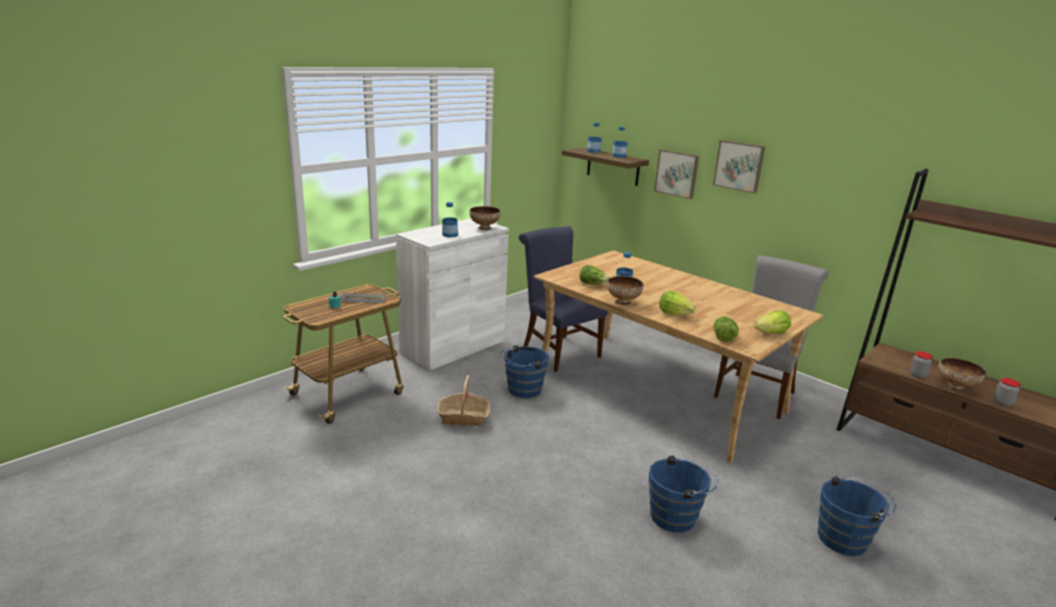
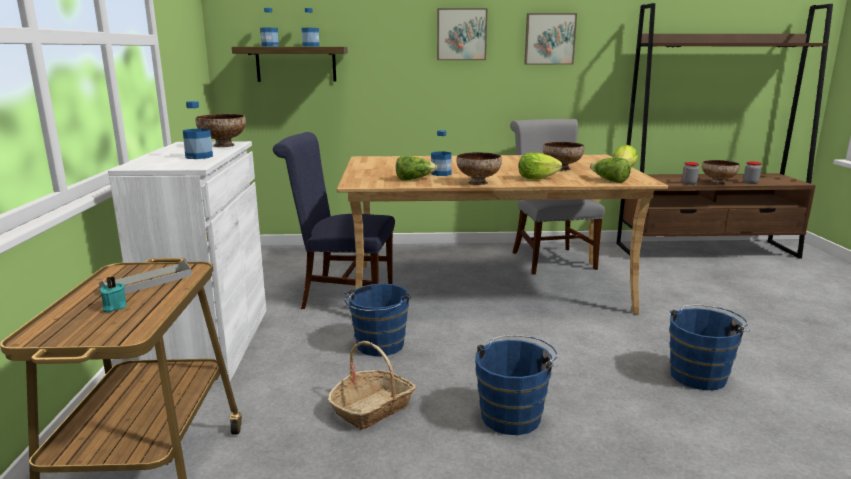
camera: 45 degrees left, 5 degrees down
(677, 173) = (387, 56): picture -> picture (549, 39)
(724, 313) = (562, 169): none -> bowl
(845, 539) = (781, 323): blue bucket -> blue bucket (513, 414)

